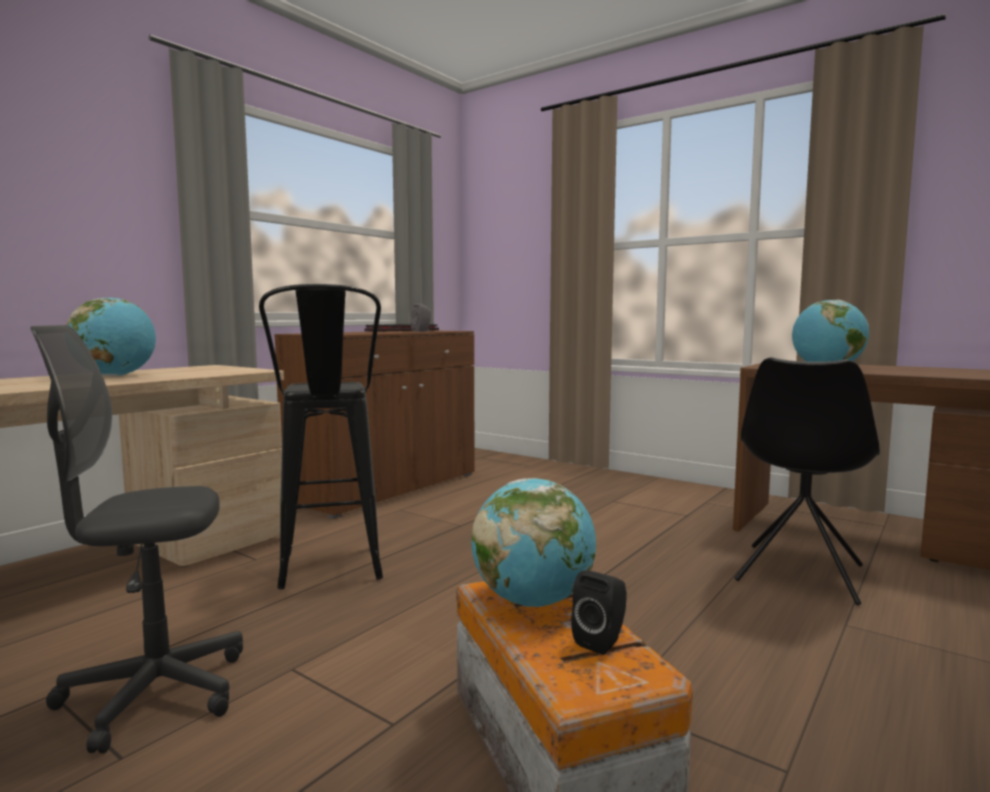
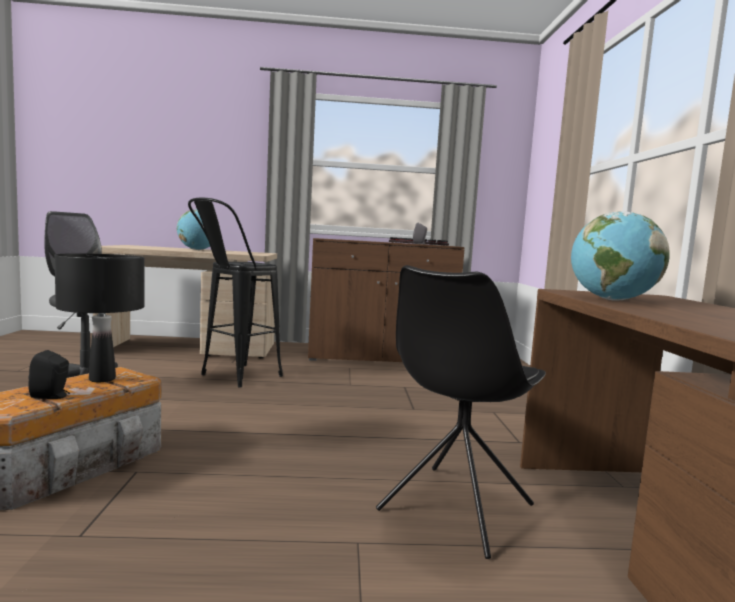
camera: 50 degrees right, 0 degrees up
(533, 601) = (102, 379): globe -> black table lamp
(799, 574) = (454, 508): black chair -> black chair turned 45 degrees counterclockwise

